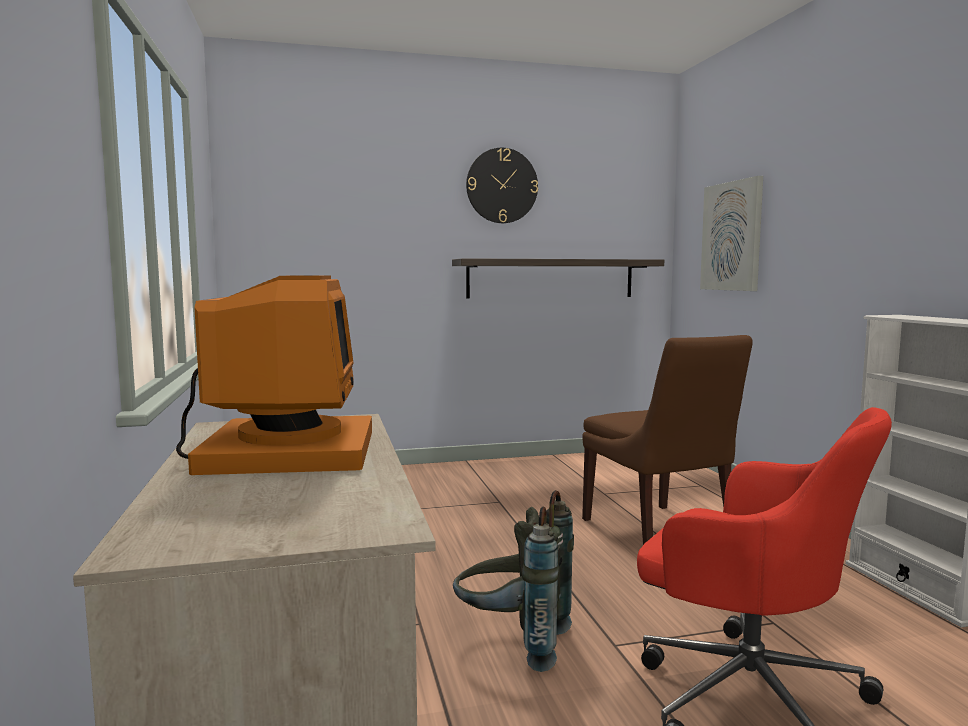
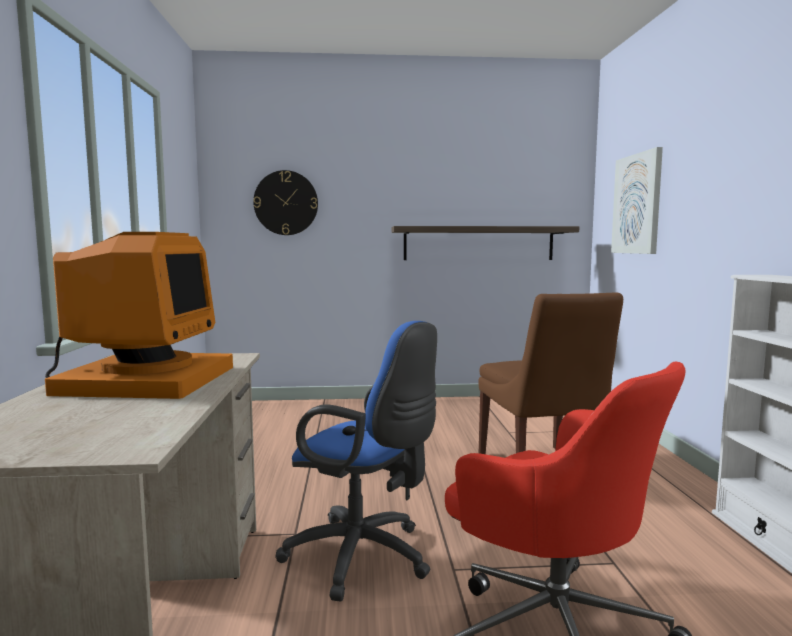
camera: 10 degrees right, 0 degrees up
(502, 186) = (435, 164): wall clock -> wall clock (286, 203)
(513, 643) = (364, 558): grey backpack -> blue office chair

